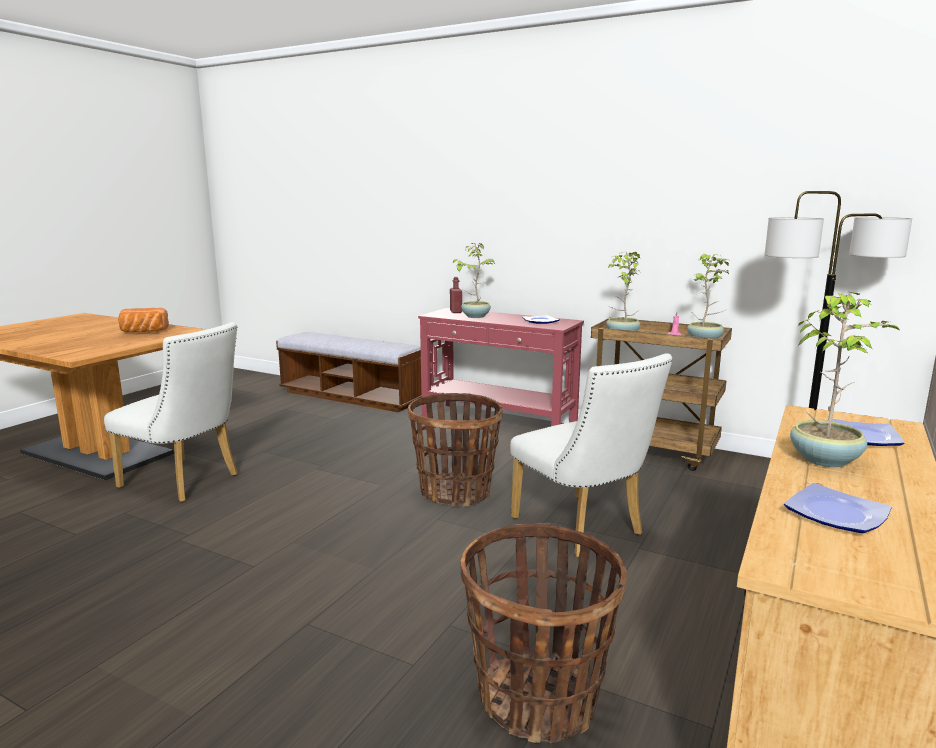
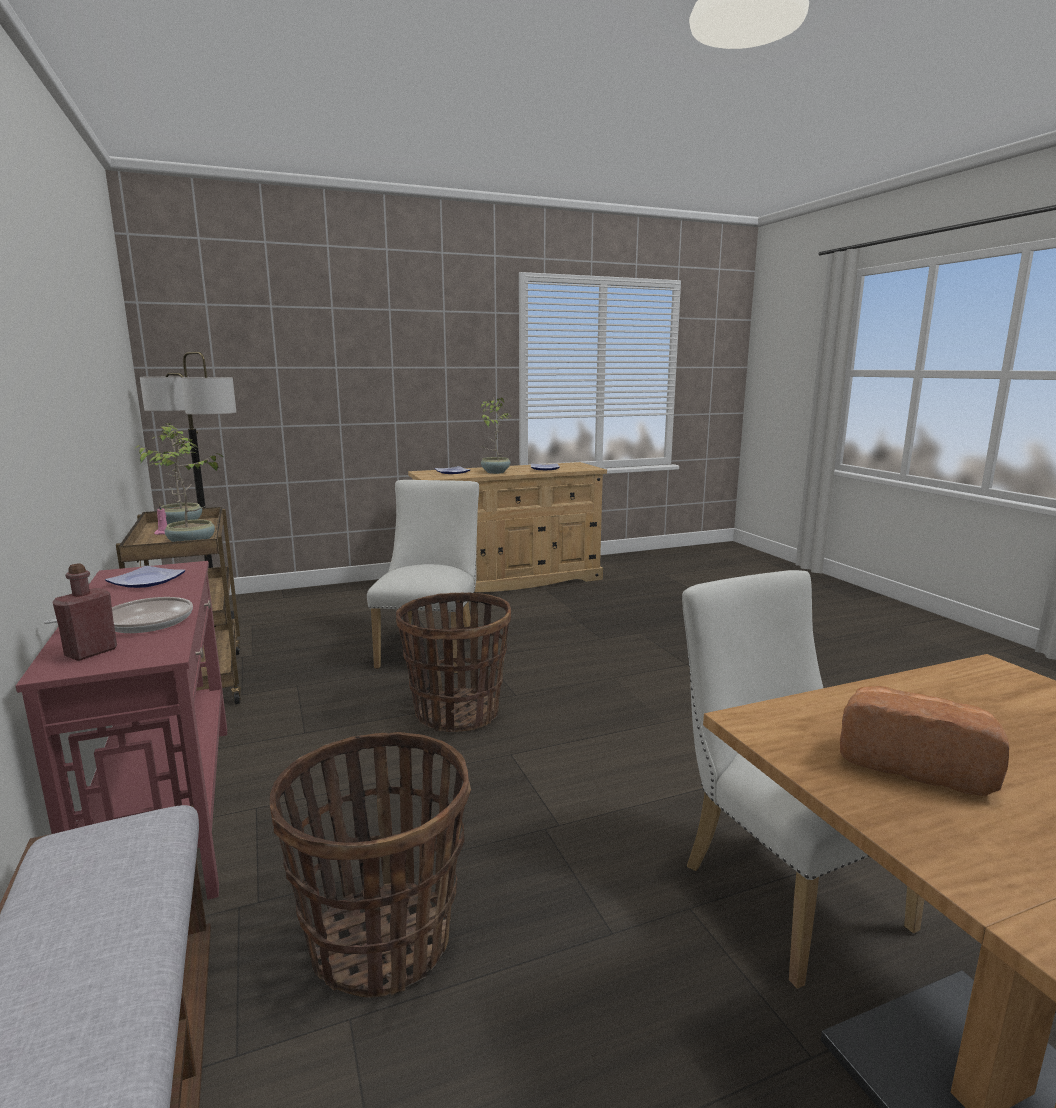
camera: 140 degrees left, 0 degrees up
(475, 316) = (141, 622): potted plant -> frying pan
(538, 699) = (597, 610): basket -> basket (382, 939)

